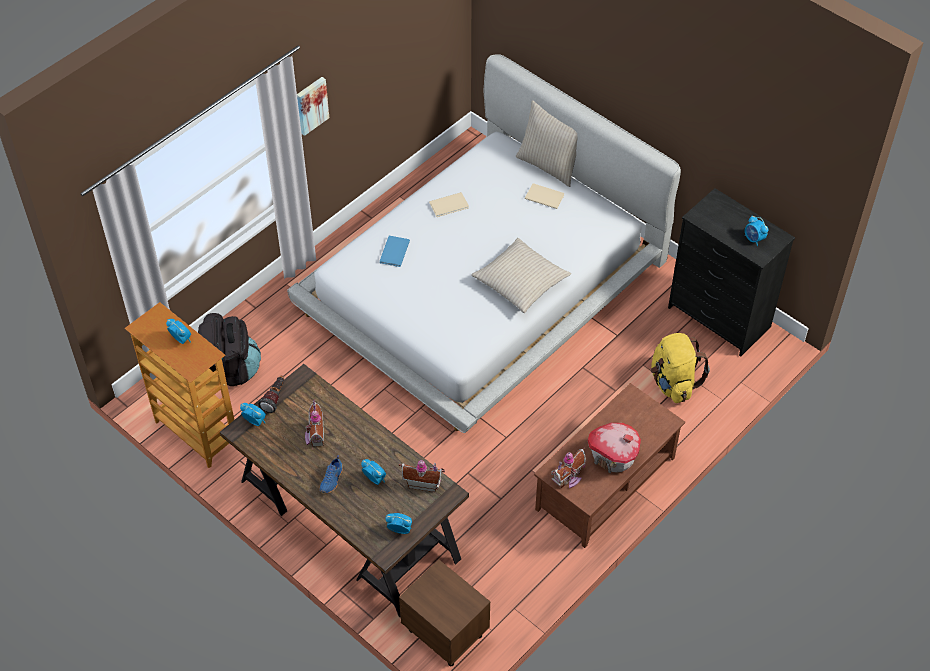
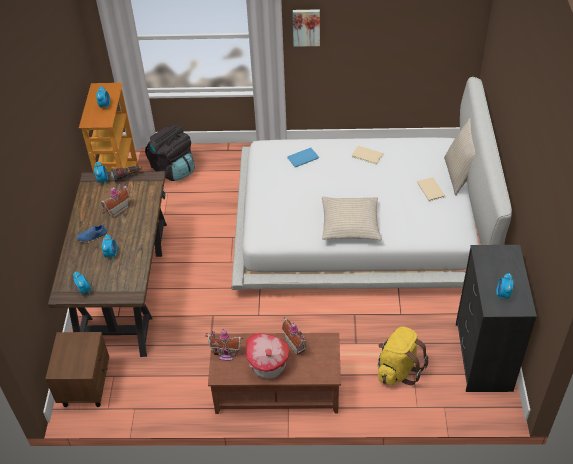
camera: 50 degrees right, 5 degrees down
(423, 483) = (129, 277): toy house -> toy house (296, 344)

